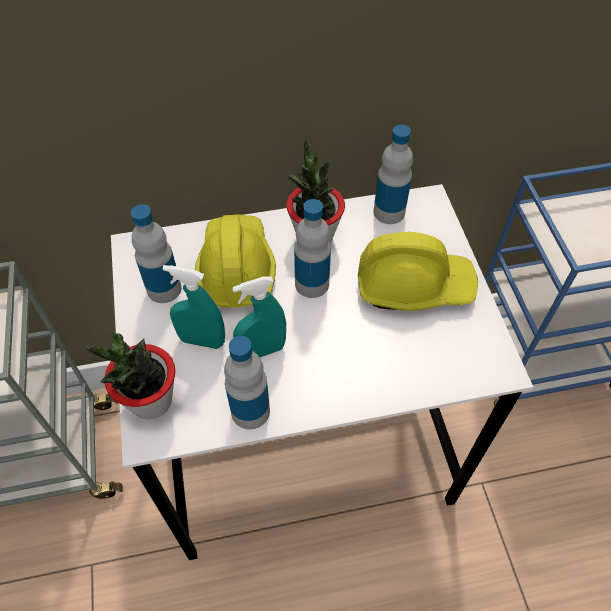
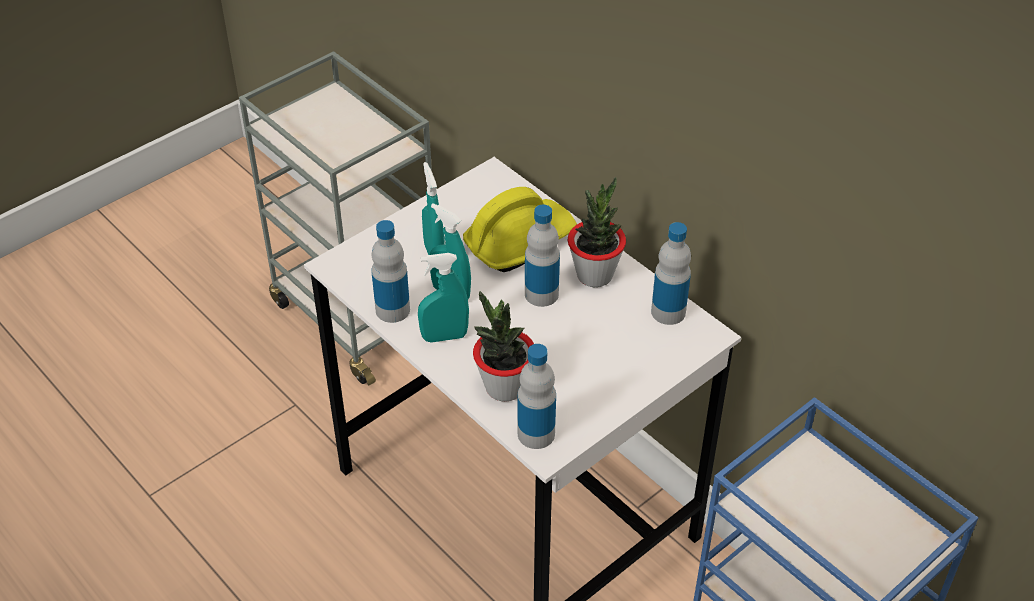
camera: 60 degrees right, 10 degrees down
(151, 401) = (363, 253): potted plant -> potted plant (504, 387)
(164, 289) = (466, 211): bottle -> bottle (536, 434)
(315, 383) = (444, 336): none -> turquoise spray bottle
(413, 285) = (594, 360): yellow hard hat -> none

